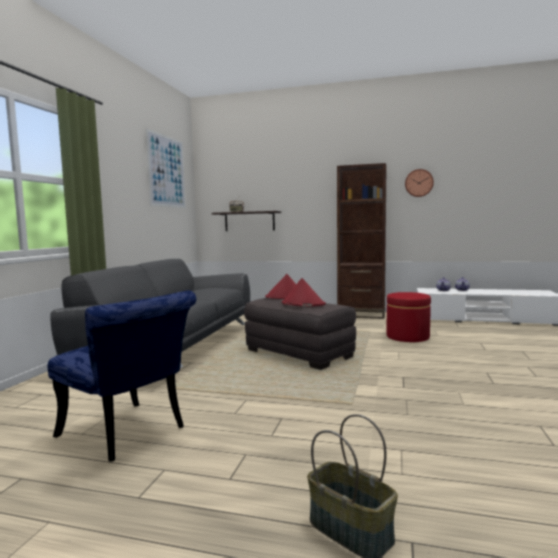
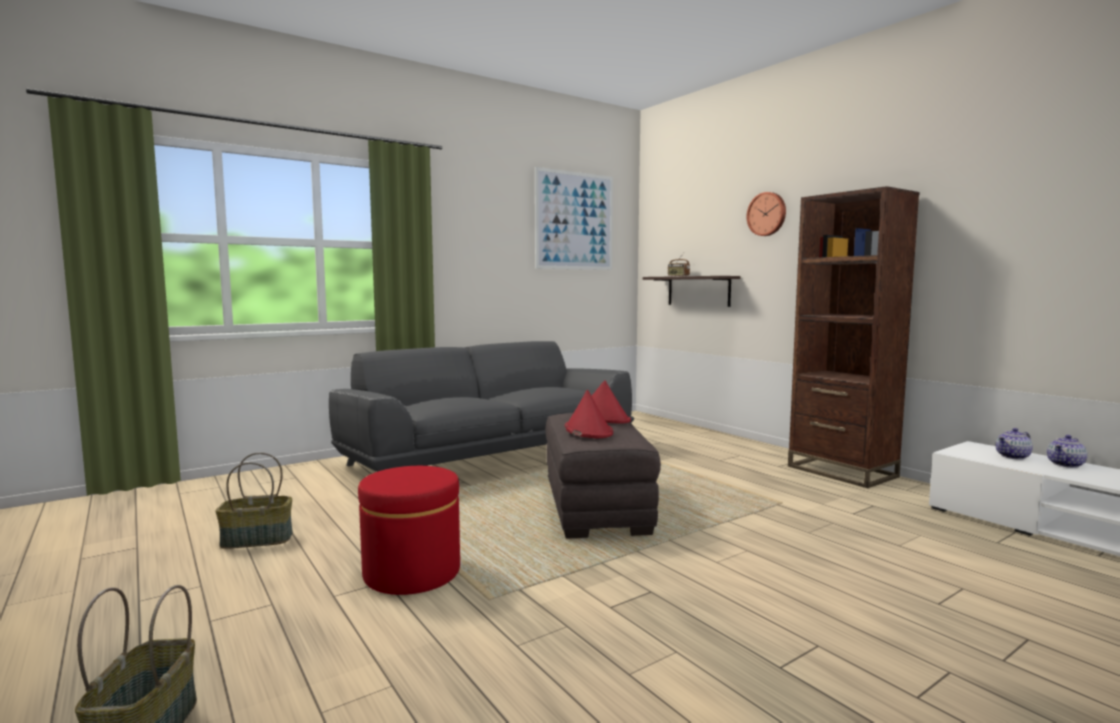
camera: 40 degrees right, 0 degrees up
(128, 434) = (256, 540): blue chair -> basket
(407, 337) = (829, 531): red ottoman -> red ottoman (412, 572)
(419, 183) = (989, 221): wall clock -> wall clock (767, 214)

